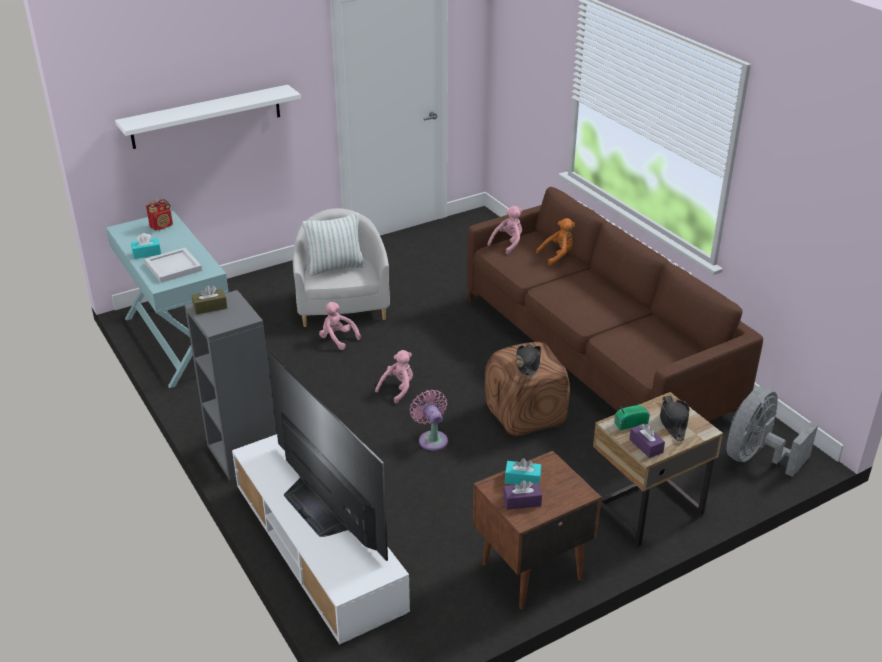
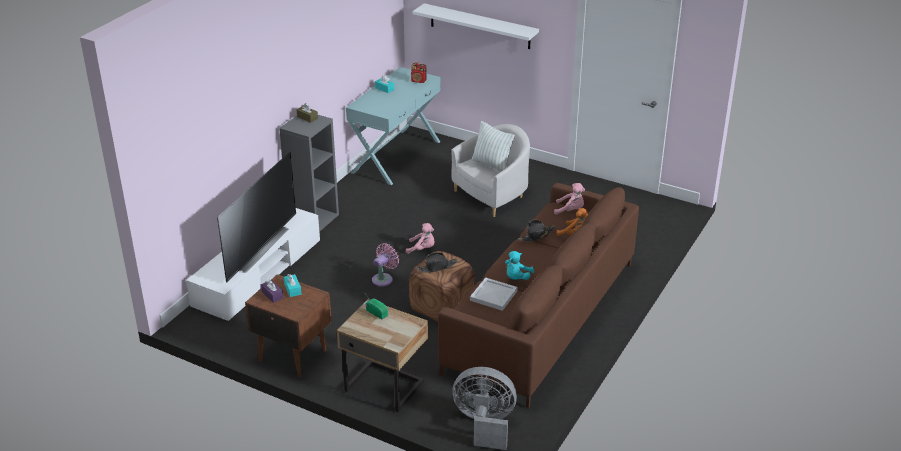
camera: 60 degrees right, 0 degrees up
(173, 268) = (377, 102): white tray -> white tray (493, 296)
(337, 339) = (453, 207): pink plush toy -> none
(609, 315) = (517, 278): none -> turquoise plush toy
(646, 446) = (358, 324): purple tissue box -> none
(673, 422) = (393, 329): black hat -> black hat (536, 235)

